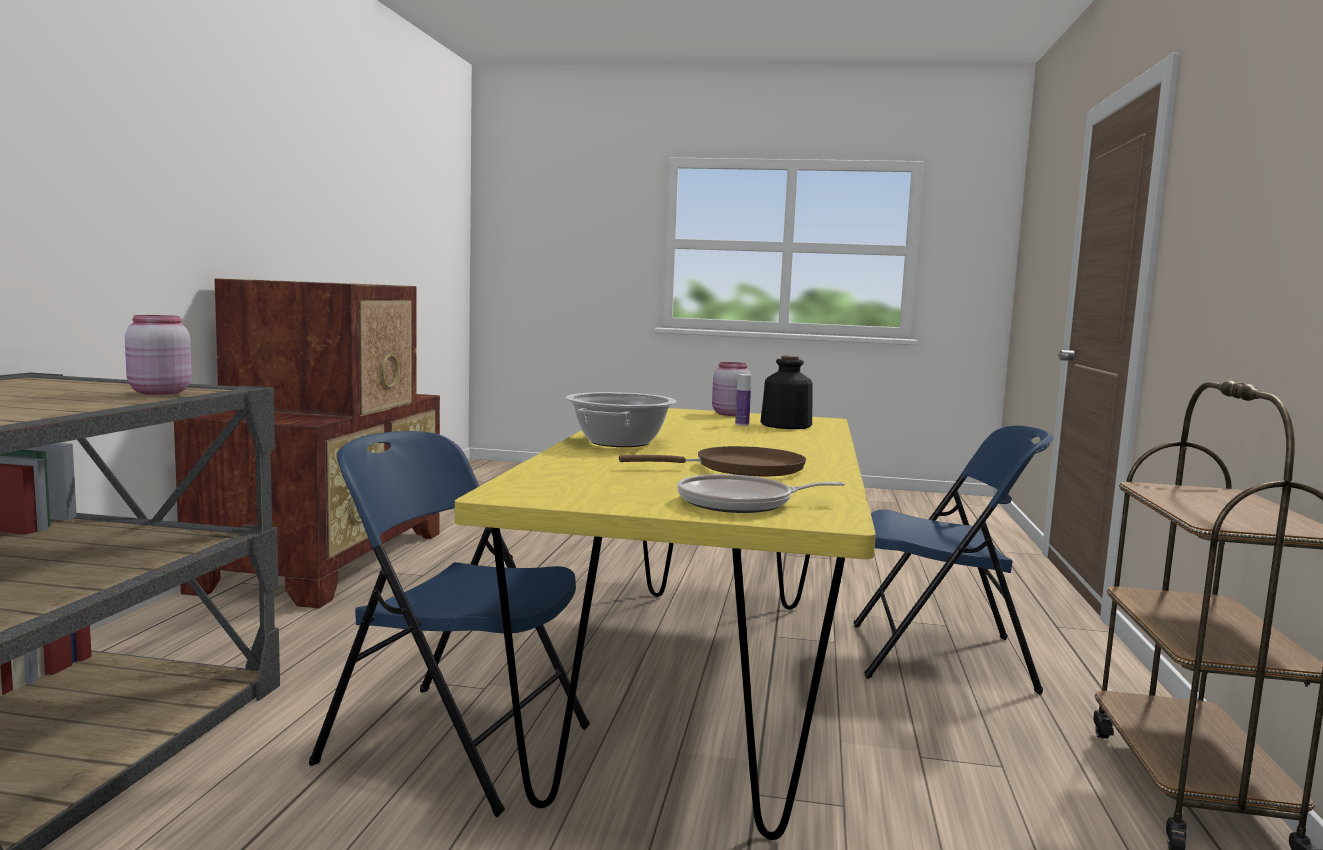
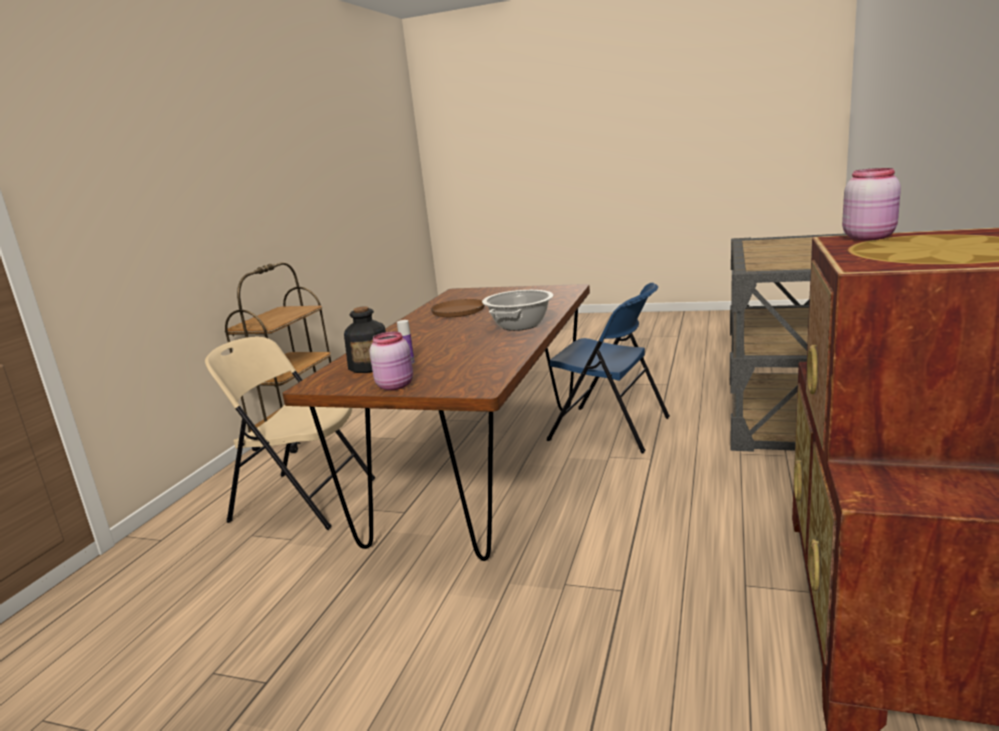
camera: 170 degrees left, 10 degrees up
(158, 392) = (767, 262): pink jar -> pink jar (869, 237)
(699, 685) = (481, 467): yellow dining table -> brown dining table
(741, 503) = (482, 293): frying pan -> none
(940, 657) = (304, 499): blue chair -> beige chair

